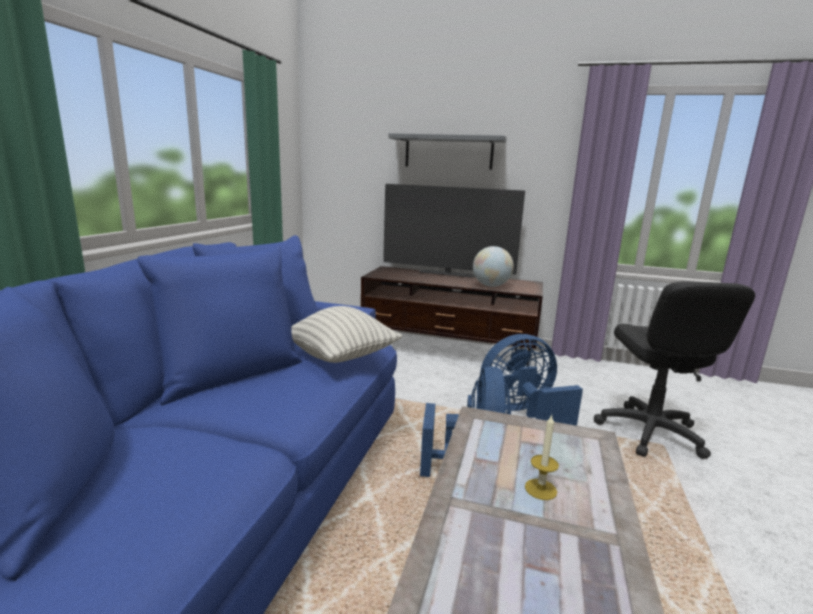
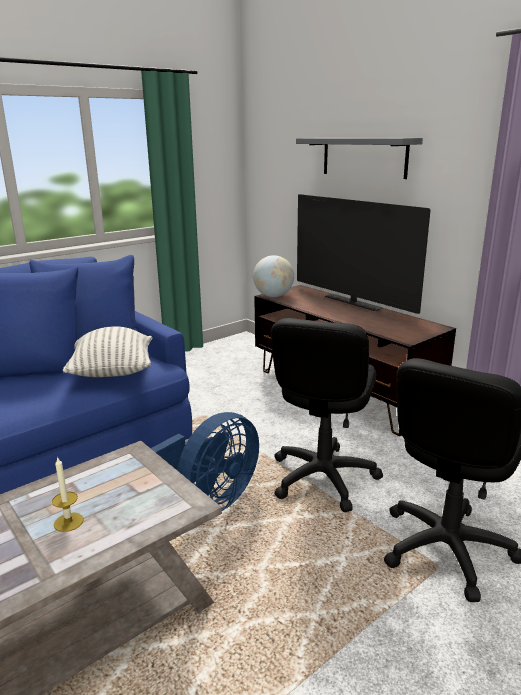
camera: 35 degrees right, 5 degrees up
(491, 286) = (372, 324): globe -> globe (273, 296)
(522, 413) = (322, 477): blue fan -> black office chair

